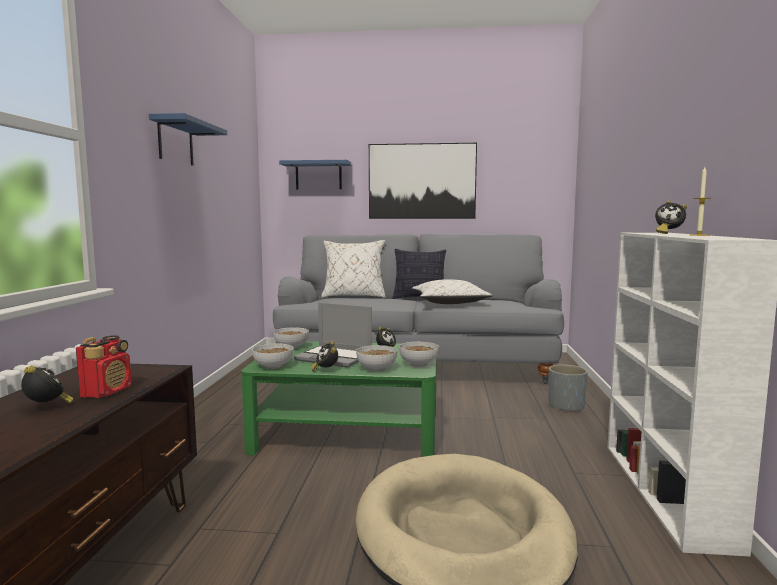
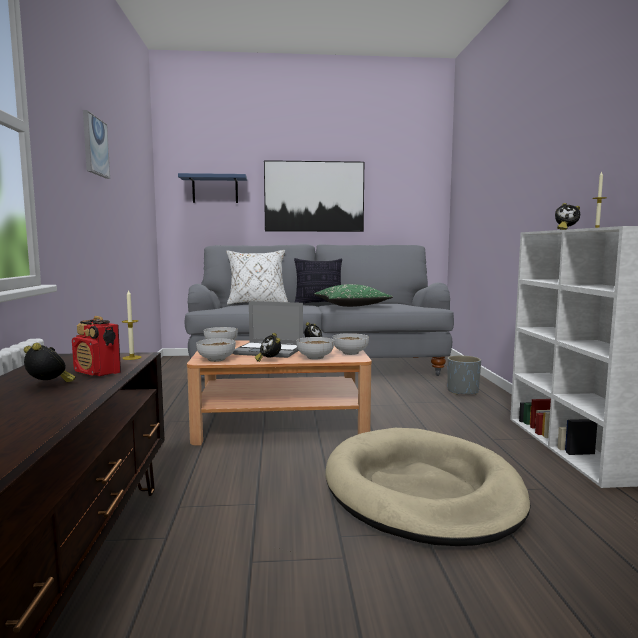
camera: 10 degrees left, 0 degrees up
(107, 391) = (98, 372): radio -> radio turned 120 degrees clockwise
(157, 372) = (132, 358): none -> candle
(175, 142) = (95, 146): blue shelf -> picture
(348, 432) = (281, 421): green coffee table -> brown coffee table
(449, 303) = (351, 306): white pillow -> green pillow

